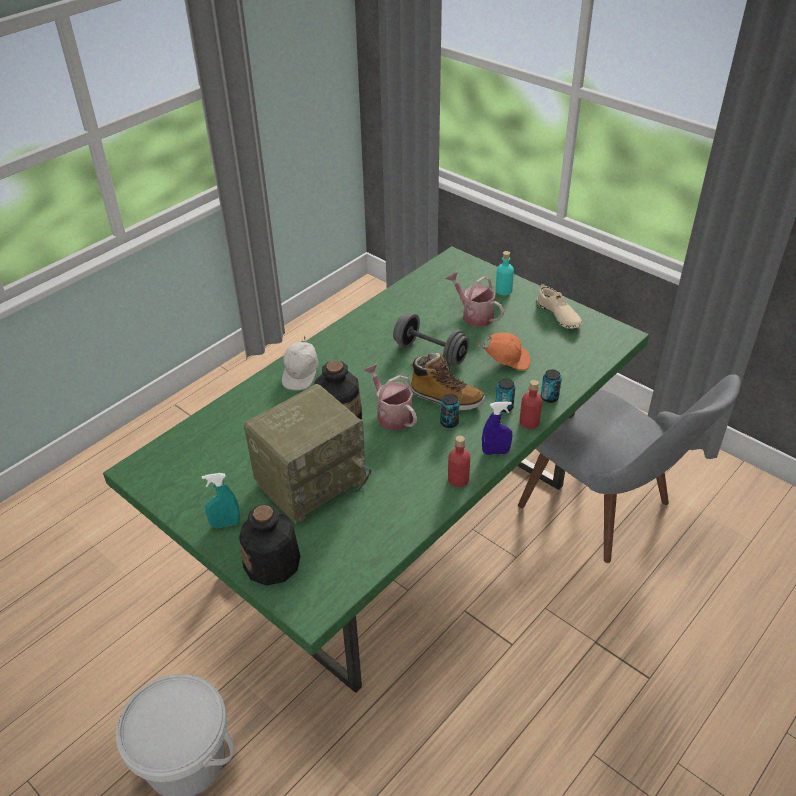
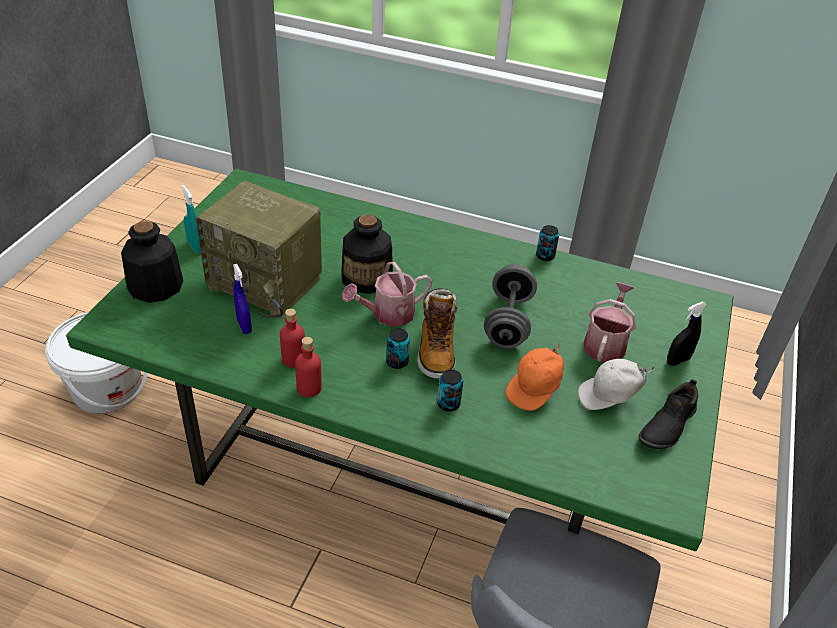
camera: 65 degrees right, 0 degrees up
(302, 375) = (415, 239): white cap -> white cap (609, 397)
(391, 414) = (388, 314): watering can -> watering can turned 150 degrees counterclockwise
(495, 452) = (366, 411): blue spray bottle -> blue spray bottle (244, 326)
(503, 290) = (678, 360): turquoise bottle -> black spray bottle
(506, 361) = (535, 389): orange cap -> orange cap turned 60 degrees clockwise
(529, 422) = (432, 432): red bottle -> red bottle (293, 359)
(549, 397) = (489, 444): can -> can (545, 256)
(558, 315) = (666, 425): beige shoe -> black shoe

